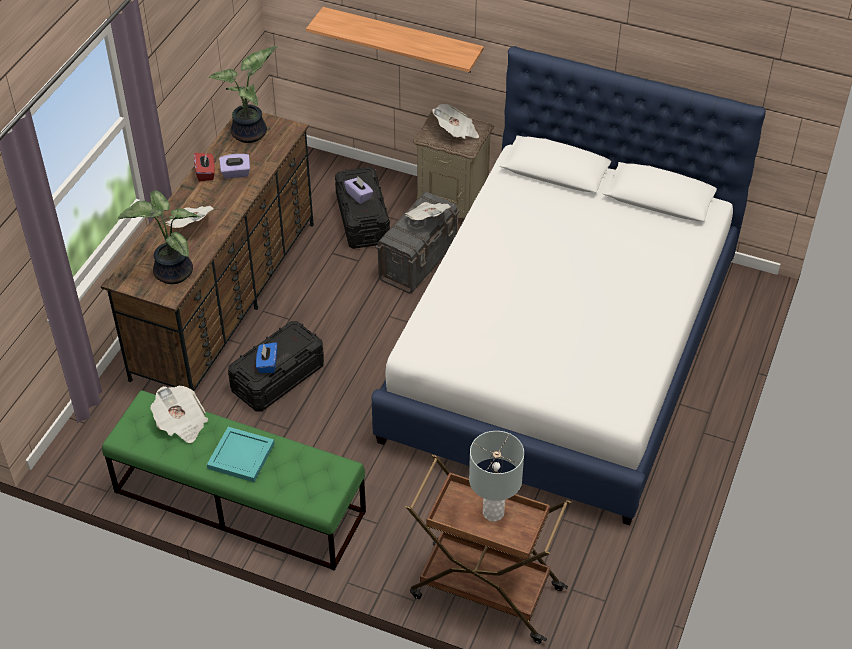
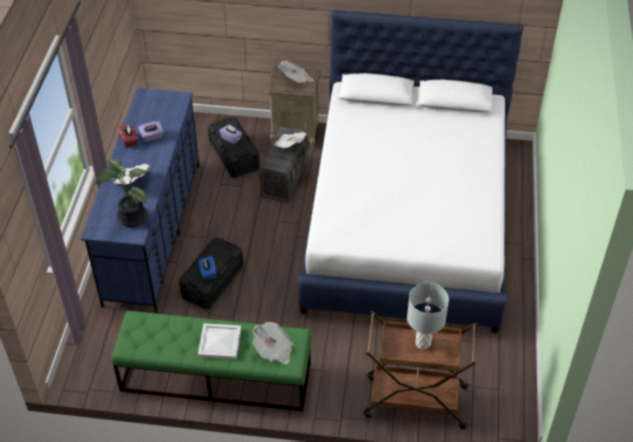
camera: 15 degrees left, 0 degrees up
(181, 423) = (166, 328): newspaper -> newspaper (273, 350)
(224, 298) = (152, 231): brown dresser -> blue dresser
(241, 457) = (220, 343): turquoise tray -> white tray
(251, 133) = (153, 106): potted plant -> none
(402, 40) = (246, 19): shelf -> none

